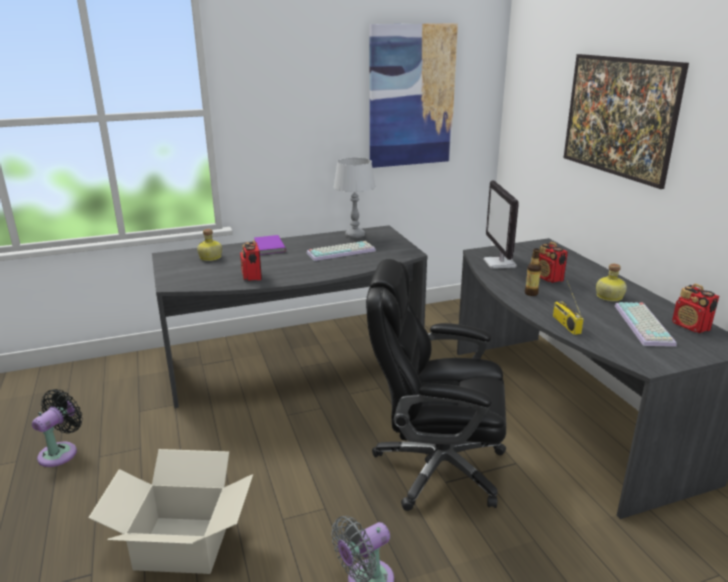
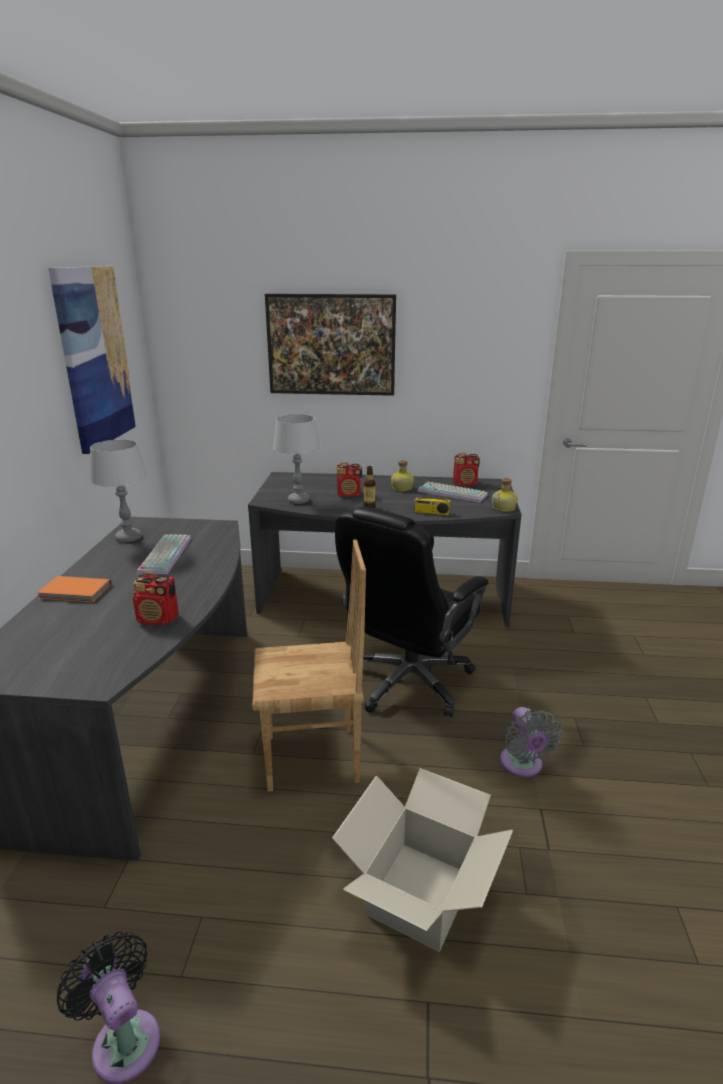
camera: 65 degrees left, 0 degrees up
(210, 258) = (44, 639): bottle -> bottle (504, 508)
(268, 247) = (75, 592): purple book -> orange book
(296, 445) = (313, 760): none -> brown chair
(500, 263) = (299, 500): monitor -> grey table lamp

